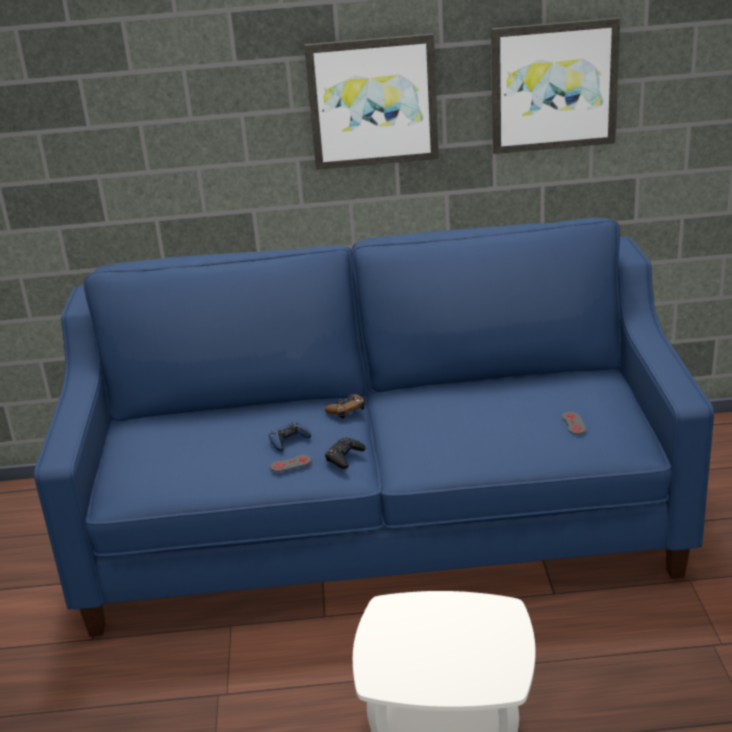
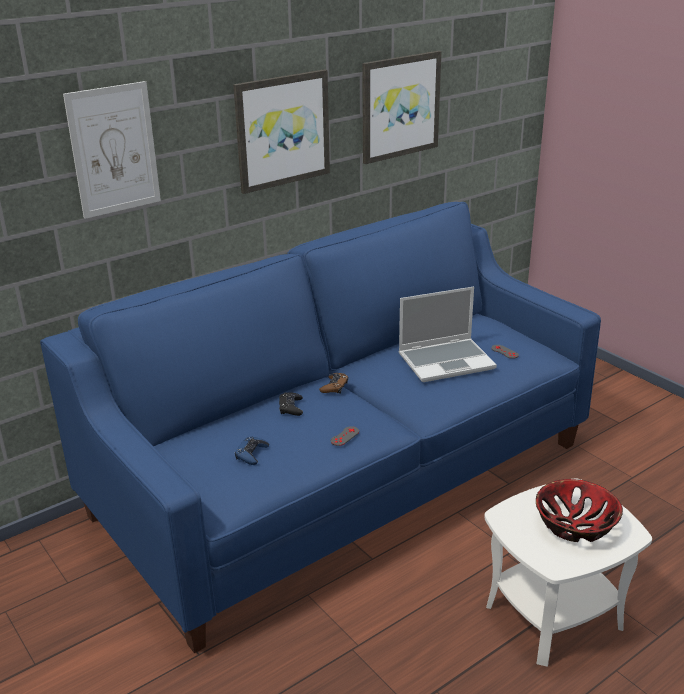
camera: 35 degrees left, 0 degrees up
(160, 105) = (114, 150): none -> picture
(289, 440) = (322, 420): blue game controller -> blue game controller (251, 454)
(345, 457) = (377, 419): black game controller -> black game controller (291, 407)
(452, 648) = (575, 525): none -> bowl
(491, 415) = (446, 361): none -> laptop

